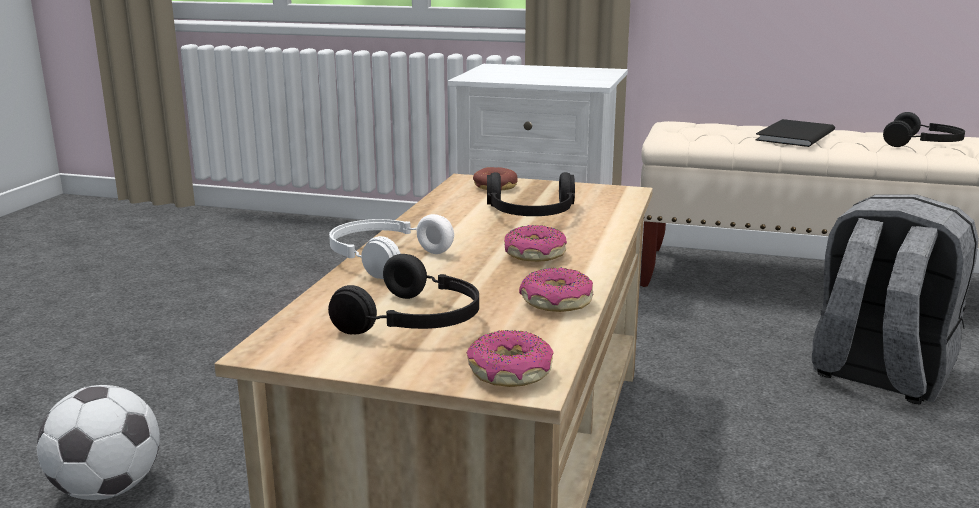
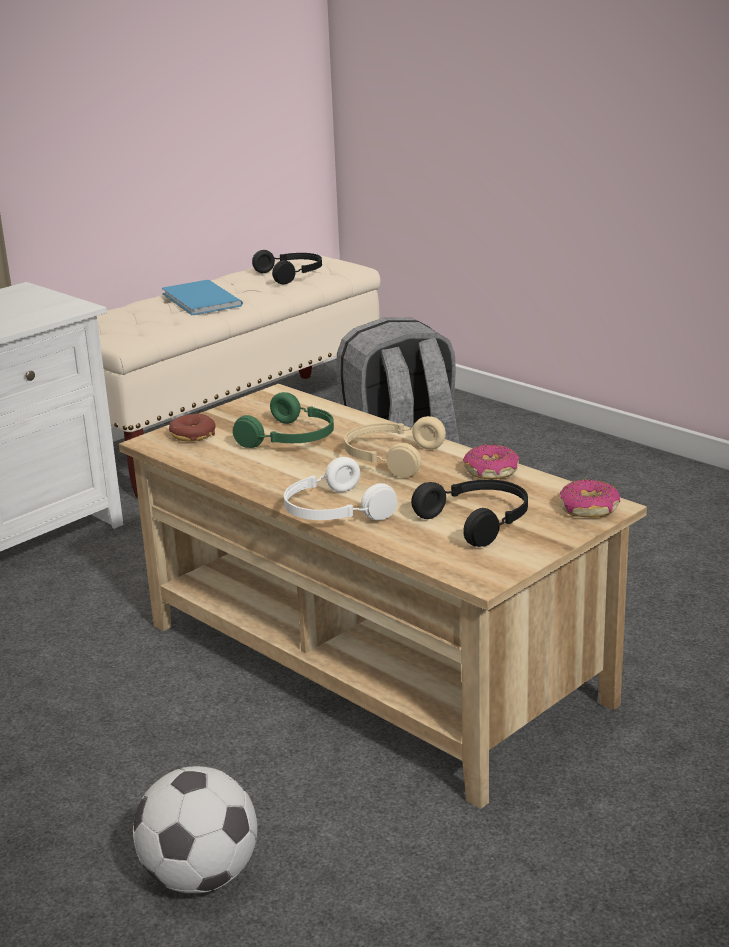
camera: 60 degrees left, 5 degrees up
(531, 214) = (291, 439): black headphones -> green headphones
(534, 255) = (390, 458): donut -> beige headphones
(792, 135) = (200, 301): black book -> blue book

